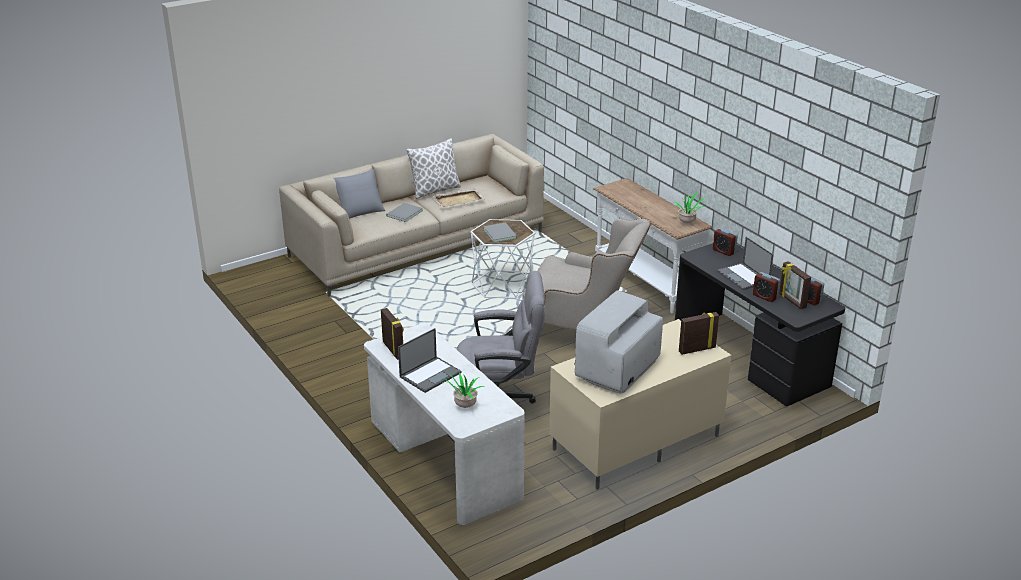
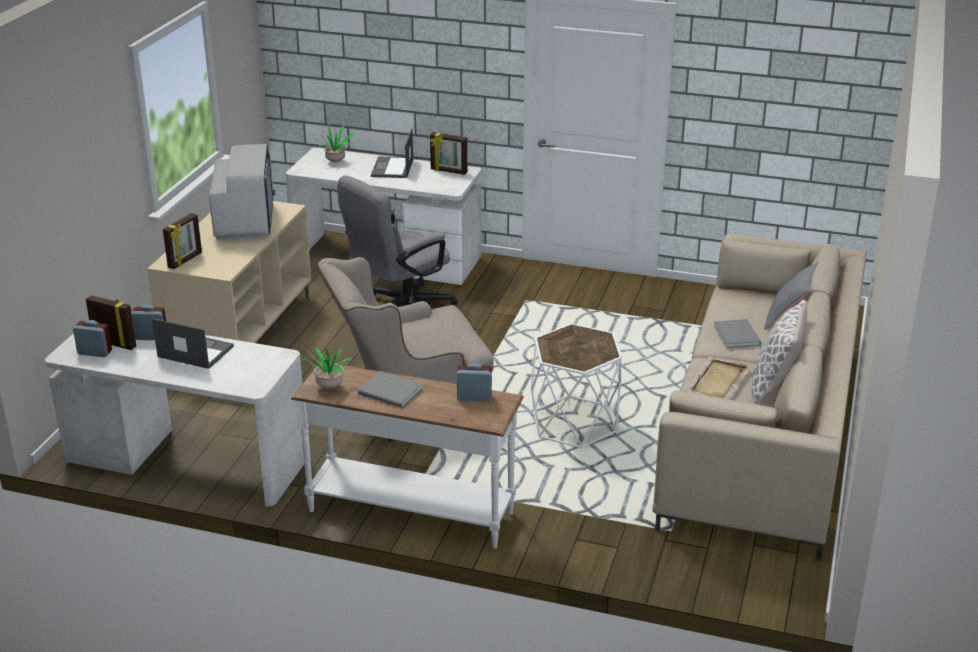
camera: 140 degrees right, 0 degrees up
(500, 233) = (576, 343): grey book -> grey book (391, 392)
(724, 251) = (247, 377): alarm clock -> alarm clock (474, 397)
(750, 357) = (187, 461): black desk -> white desk

